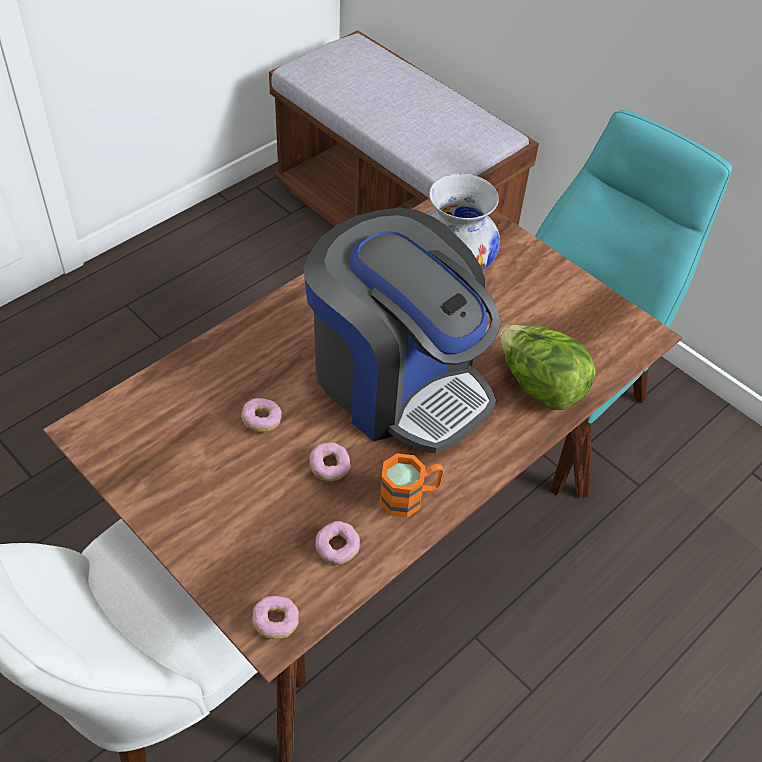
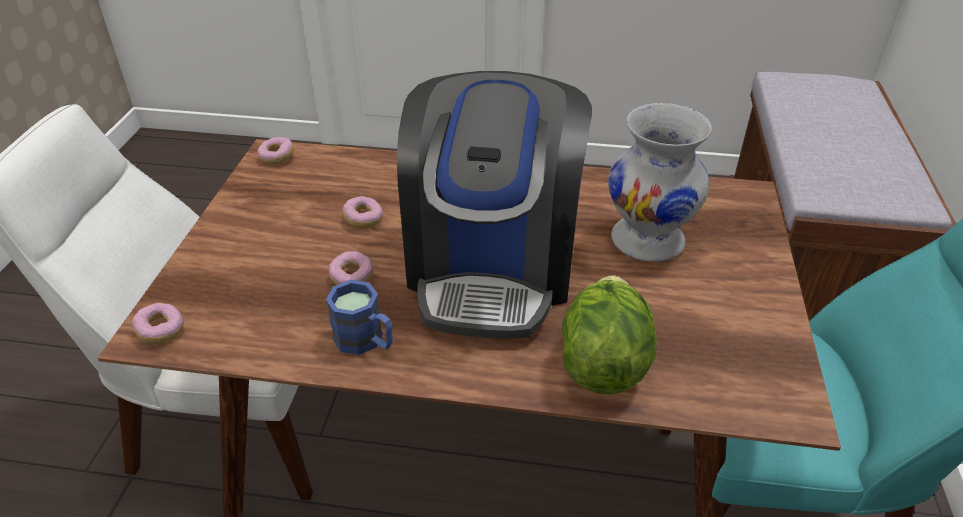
camera: 55 degrees right, 10 degrees down
(337, 548) = (267, 326): donut -> donut (277, 157)
(410, 497) = (366, 341): orange mug -> blue mug

